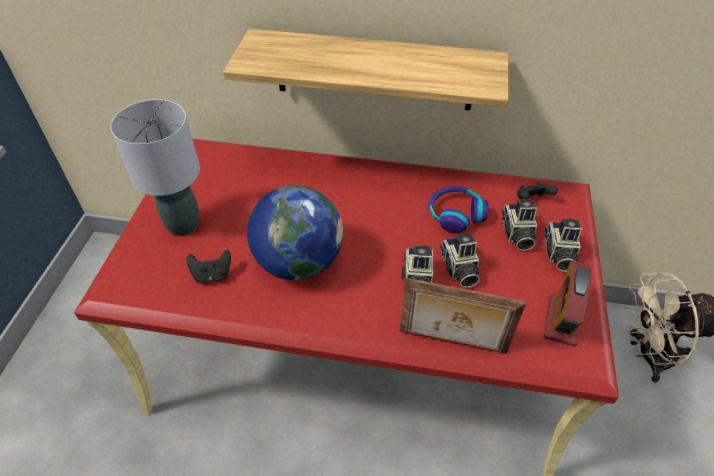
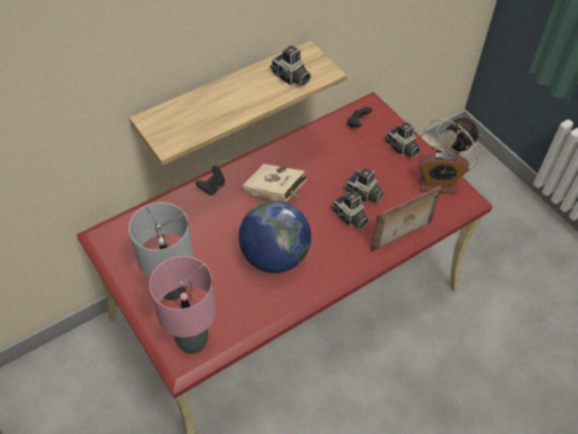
camera: 45 degrees left, 5 degrees up
(140, 279) = (192, 341): none -> pink table lamp
(212, 275) = (233, 303): black game controller -> black game controller (212, 187)
(369, 210) = (276, 193): none -> beige book
(455, 214) = (327, 161): headphones -> none
(516, 234) = (370, 151): camera -> camera (290, 78)
(561, 320) = (437, 185): alarm clock -> alarm clock turned 60 degrees counterclockwise

